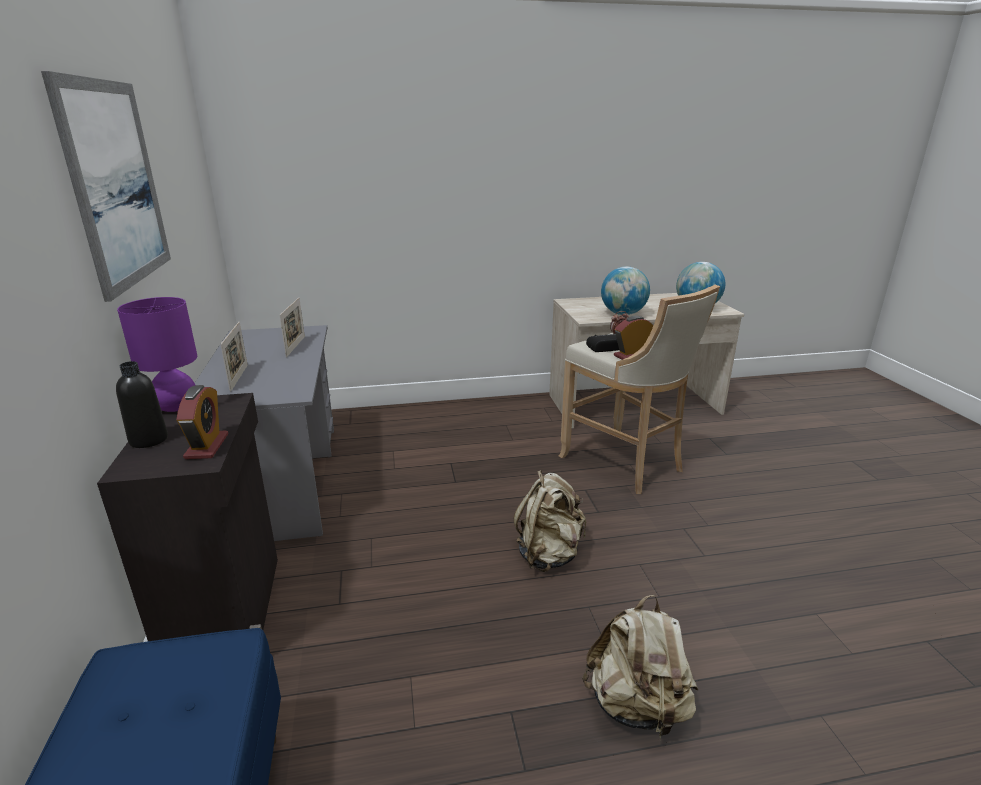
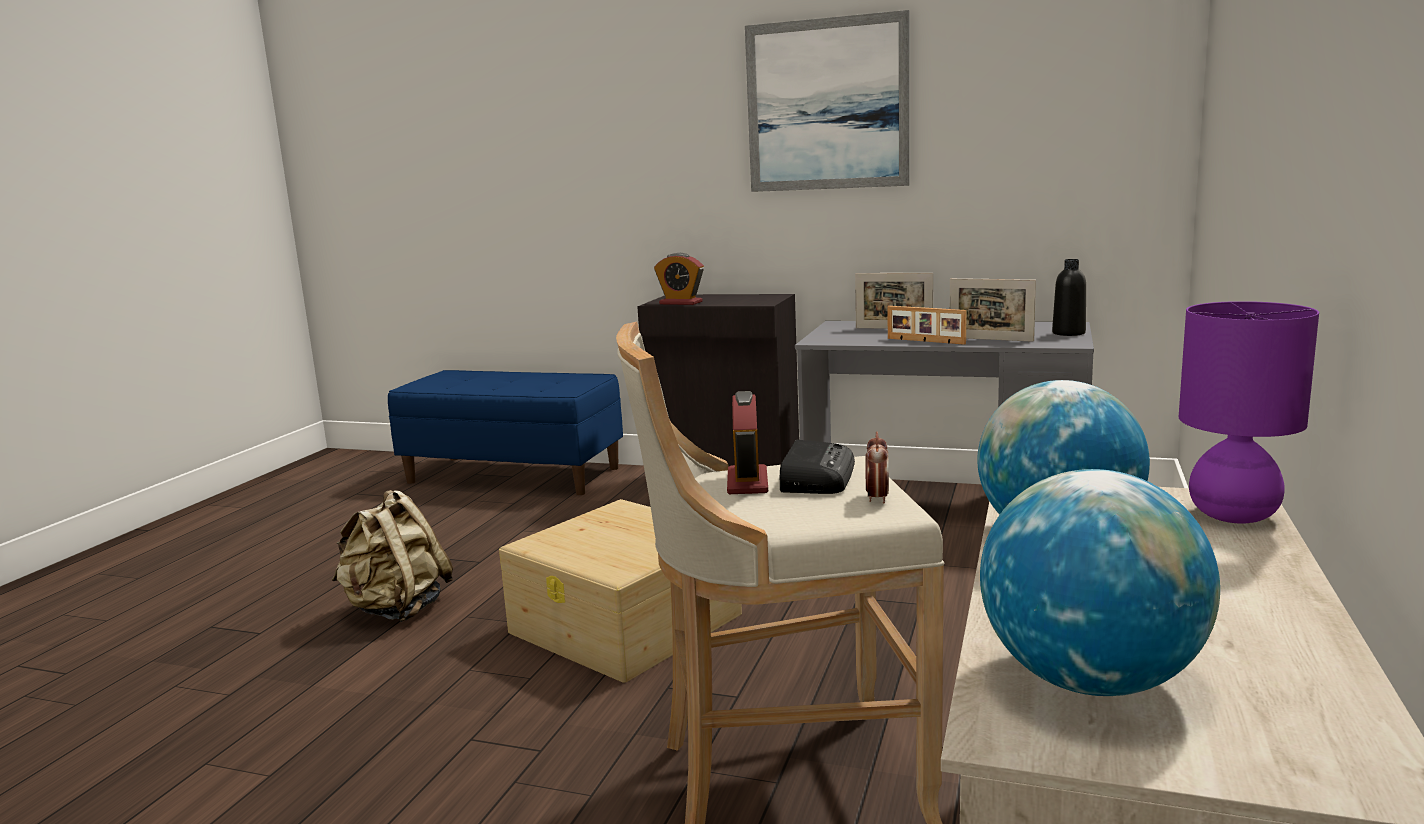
camera: 120 degrees right, 10 degrees down
(149, 440) = (714, 296): black bottle -> black bottle (1068, 333)
(176, 407) = (769, 296): purple table lamp -> purple table lamp (1231, 515)
(301, 361) = (925, 341): none -> picture frame
(549, 554) = (626, 623): beige backpack -> beige storage box

